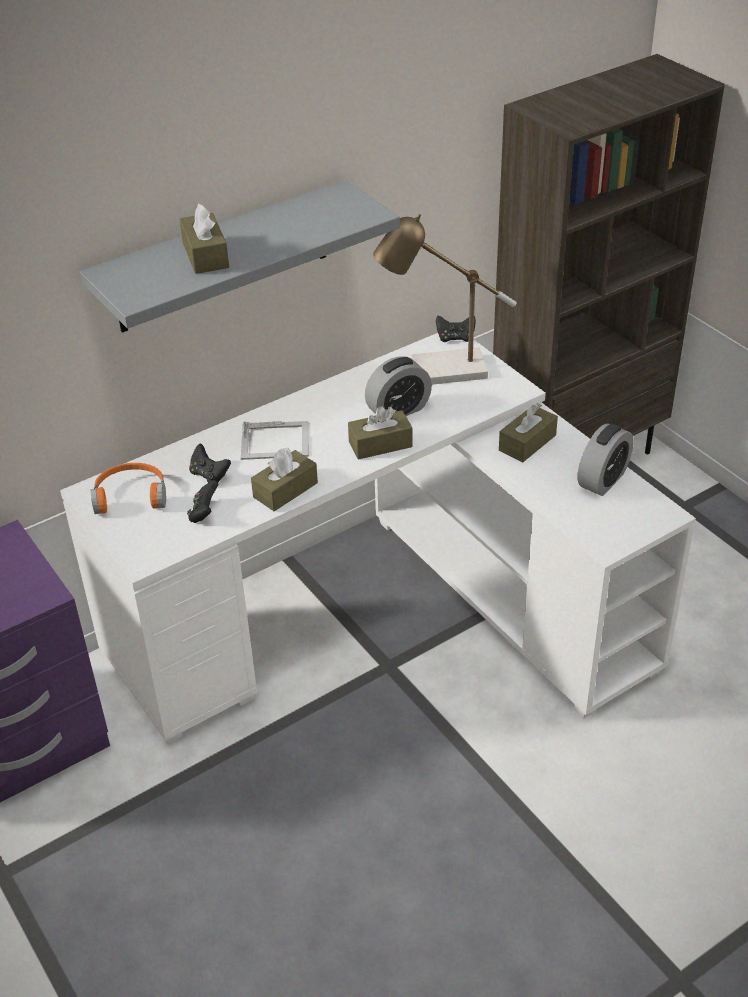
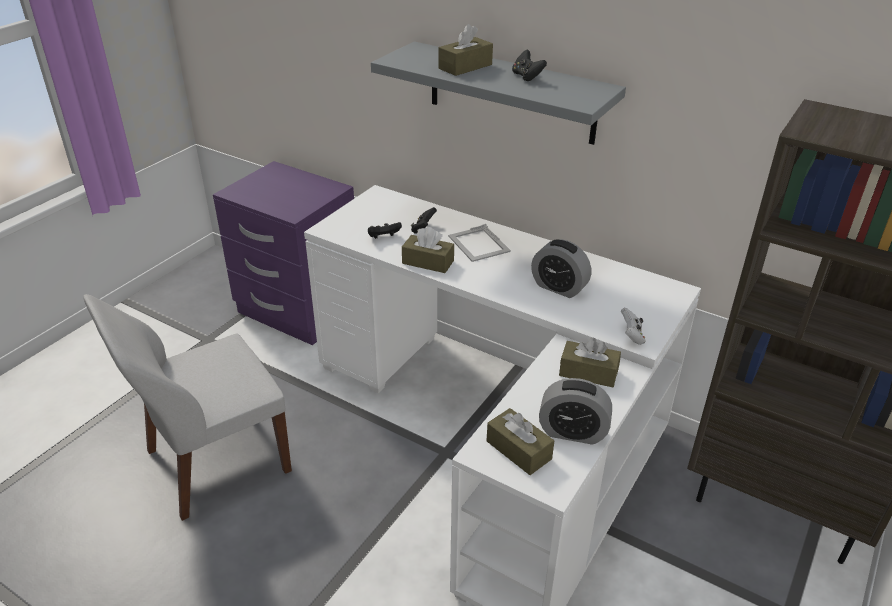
camera: 65 degrees right, 5 degrees down
(131, 495) = (384, 208): orange headphones -> none
(279, 905) = (213, 462): none -> white chair
(380, 444) = (510, 289): brown tissue box -> brown tissue box (518, 450)
(438, 372) = (627, 294): table lamp -> none
(455, 338) = (683, 292): black game controller -> black game controller (527, 77)
(504, 393) = (631, 336): none -> white game controller

